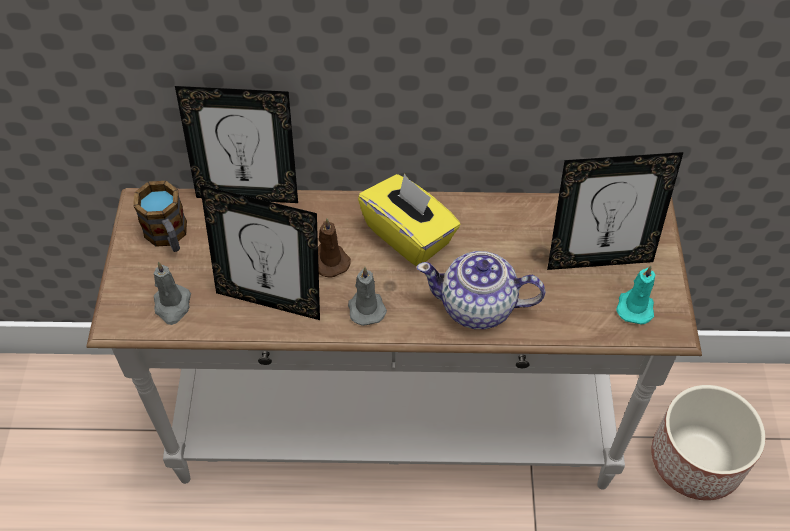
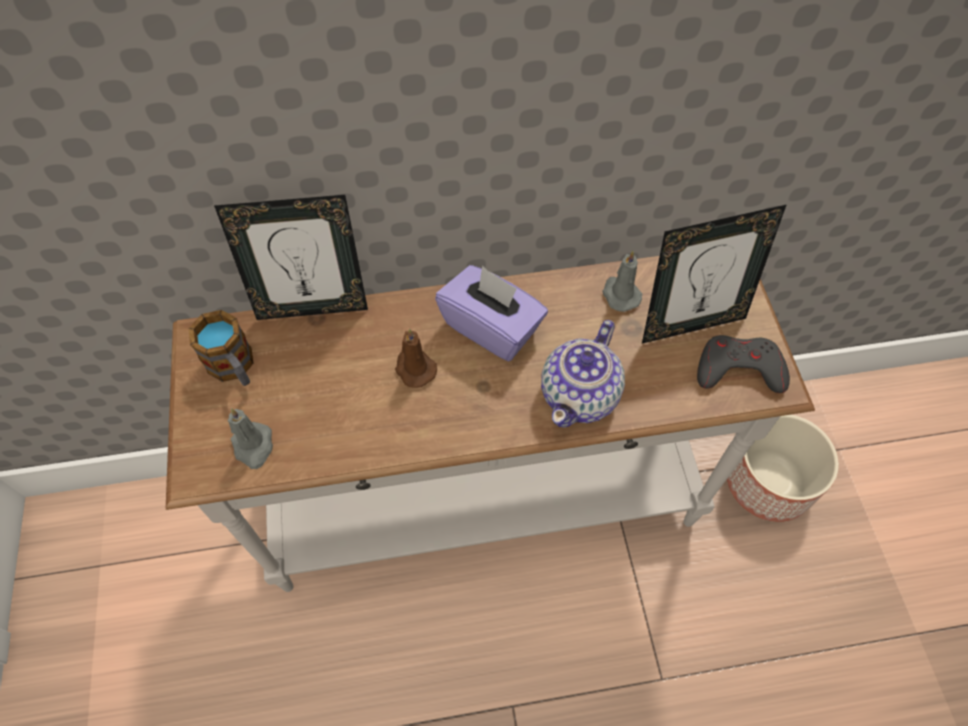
camera: 10 degrees left, 5 degrees up
(270, 299) = (359, 421): picture frame -> none
(366, 307) = (463, 415): grey candle -> grey candle (620, 294)
(409, 235) = (492, 327): yellow tissue box -> purple tissue box
(478, 307) = (580, 395): teapot -> teapot turned 60 degrees counterclockwise
(635, 306) = (738, 369): turquoise candle -> grey game controller

